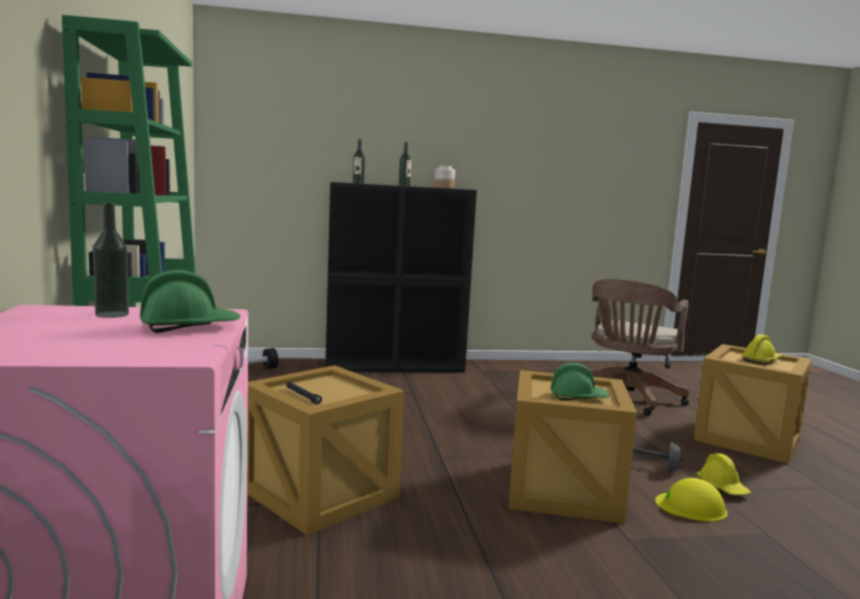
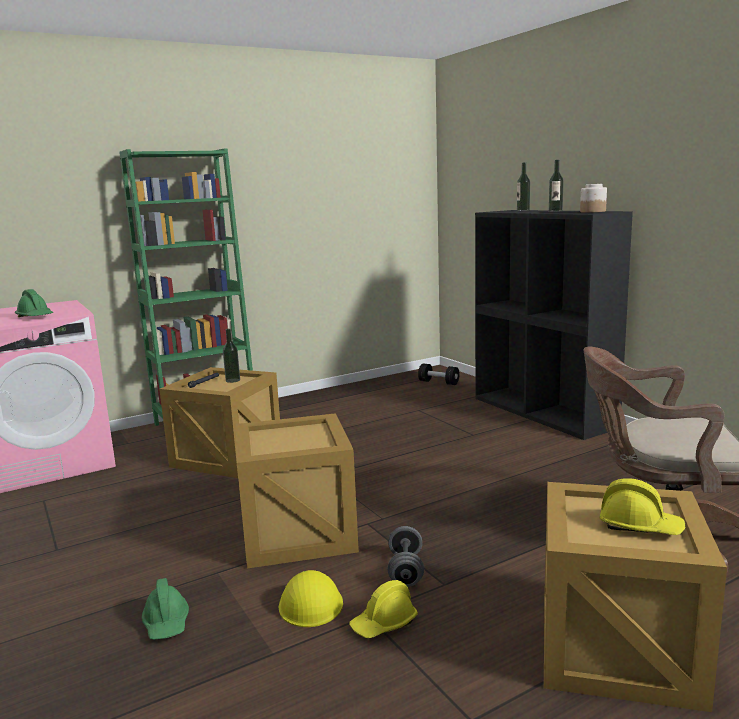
camera: 70 degrees right, 5 degrees up
(112, 314) = (59, 308): bottle -> bottle (233, 380)
(578, 397) = (279, 443): green hard hat -> green hard hat (166, 623)

